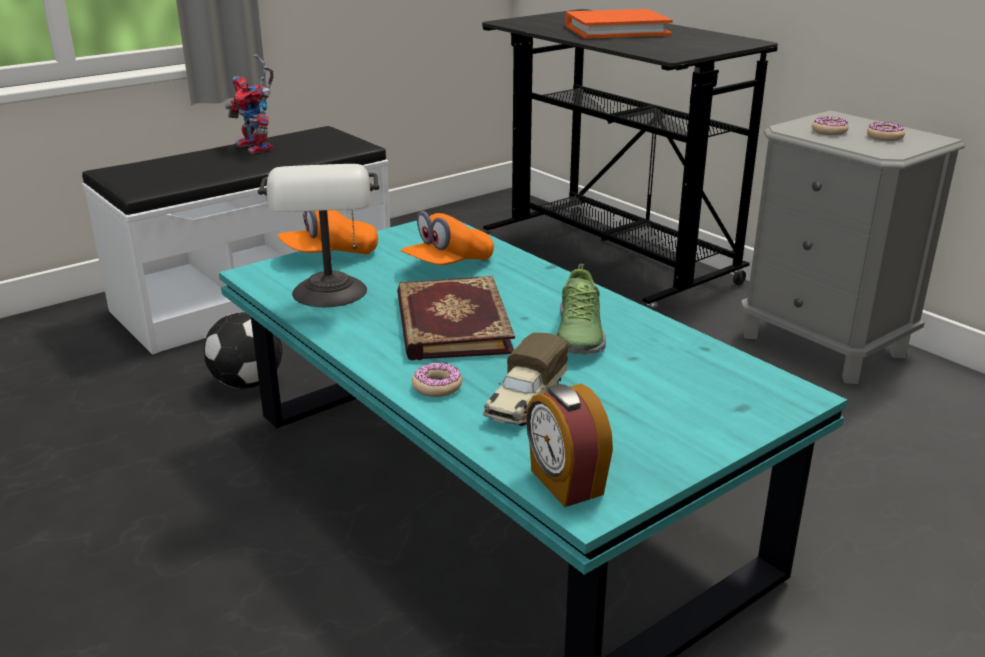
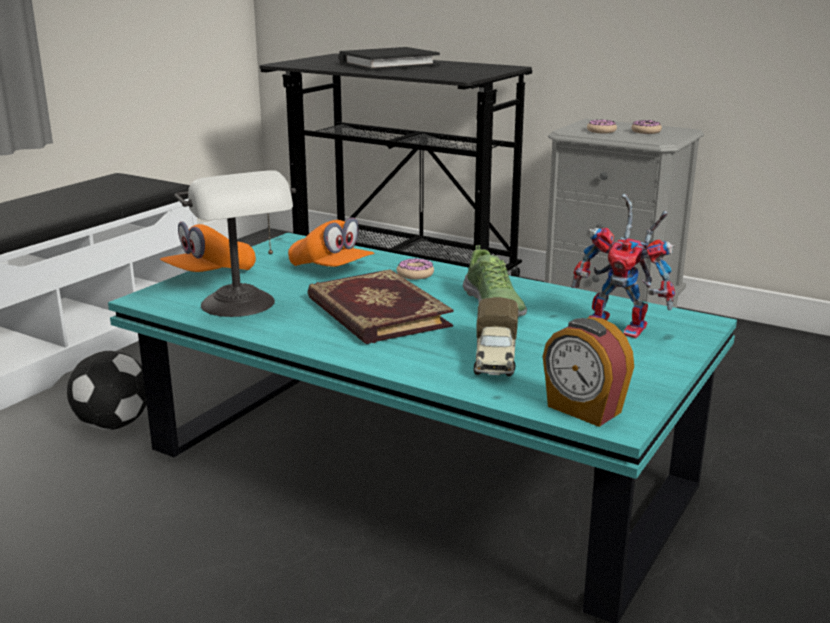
camera: 20 degrees left, 5 degrees down
(259, 148) = (62, 195): toy robot -> toy robot (623, 327)
(437, 386) = (409, 360): donut -> donut (415, 274)
(448, 265) = (331, 270): orange cap -> orange cap turned 75 degrees counterclockwise
(616, 30) = (388, 65): orange book -> black book

